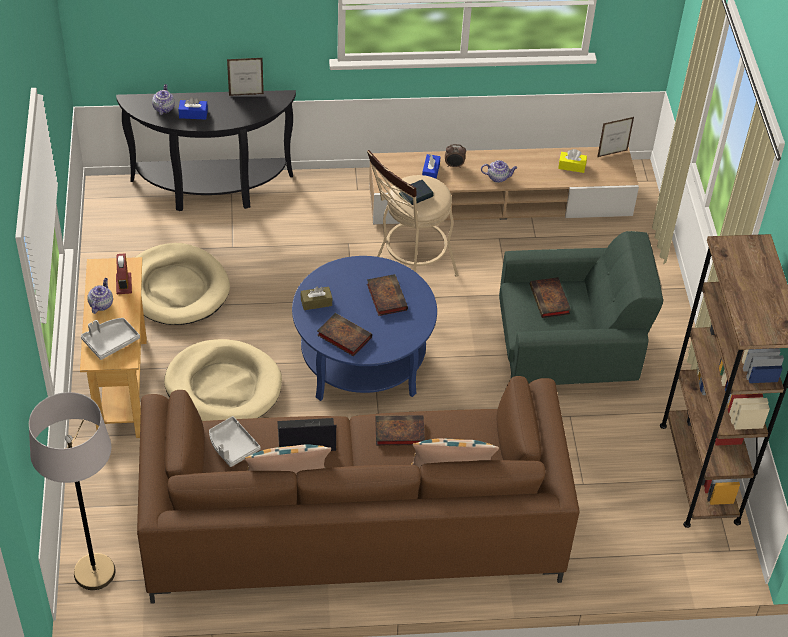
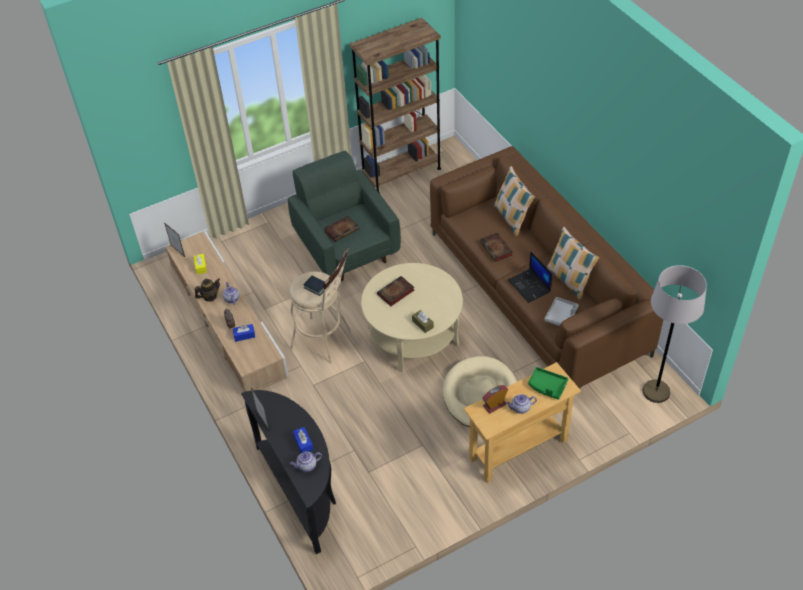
camera: 110 degrees left, 0 degrees up
(110, 341) = (547, 386): grey tray -> green tray
(176, 288) = (413, 463): beige dog bed -> none
(343, 336) = (442, 300): book -> none
(362, 360) = (413, 335): blue coffee table -> beige coffee table
(513, 160) = (210, 297): none -> teapot

